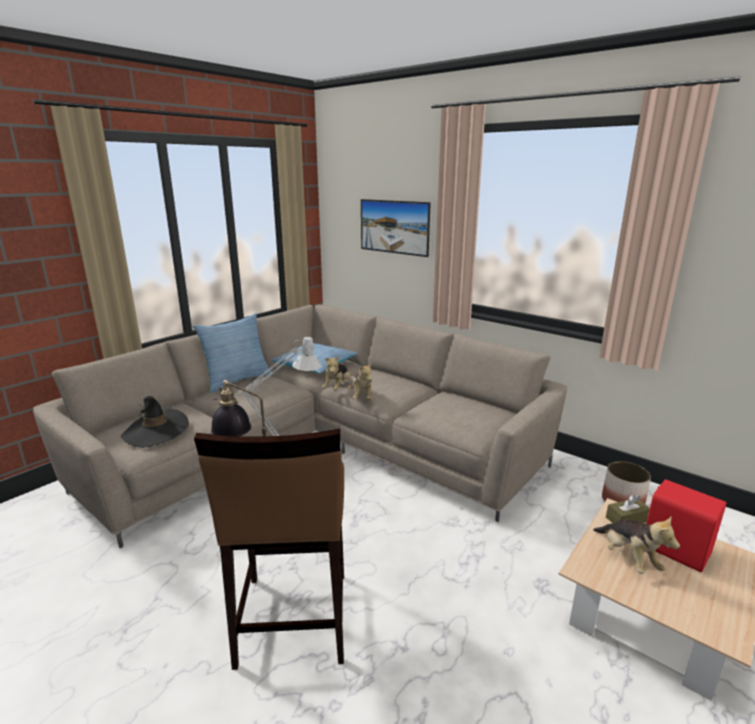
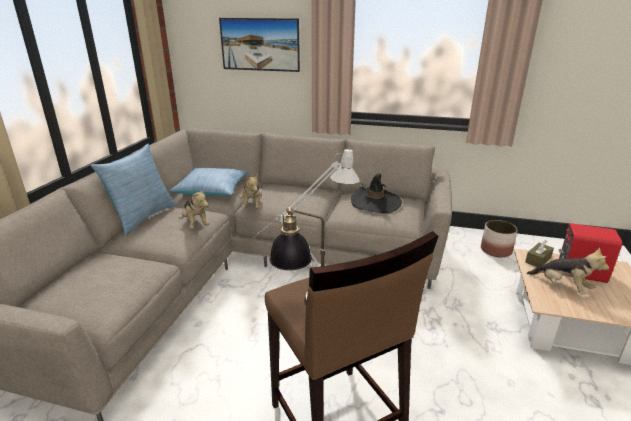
camera: 25 degrees left, 5 degrees up
(156, 431) = (101, 289): black hat -> black hat (376, 203)
(361, 397) = (283, 209): plush toy -> plush toy (195, 224)

